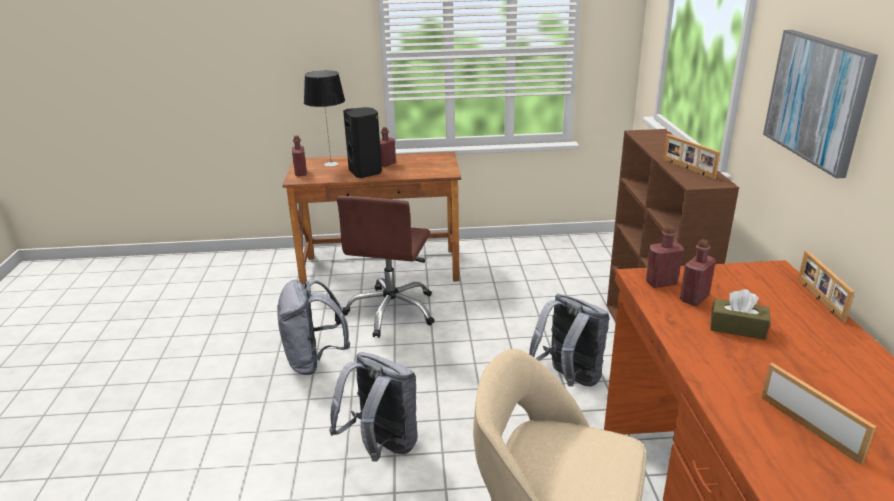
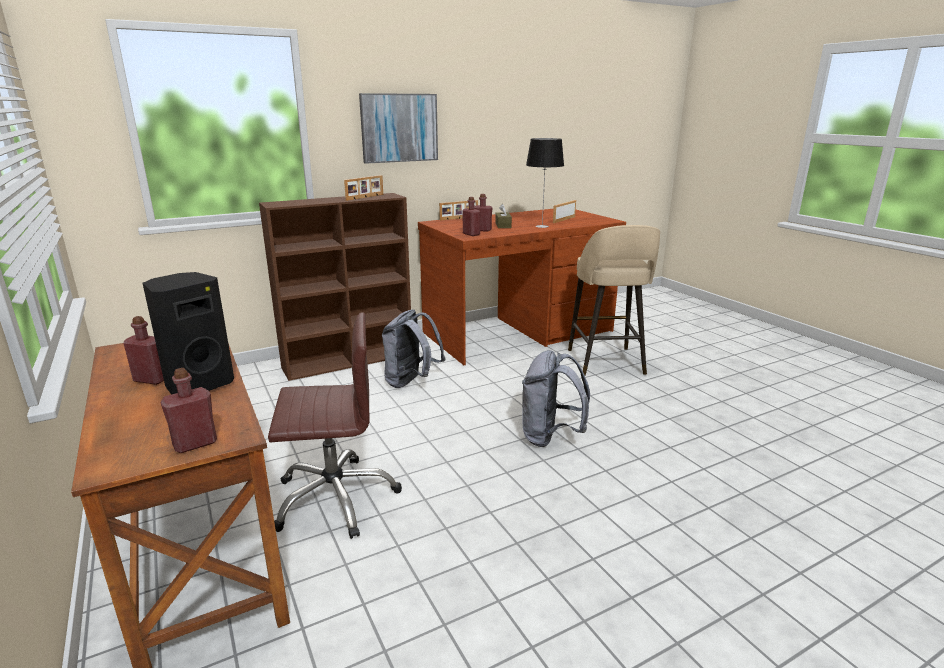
camera: 115 degrees left, 5 degrees down
(314, 361) = (470, 519): grey backpack -> none
(331, 164) = (138, 428): table lamp -> table lamp (541, 226)

